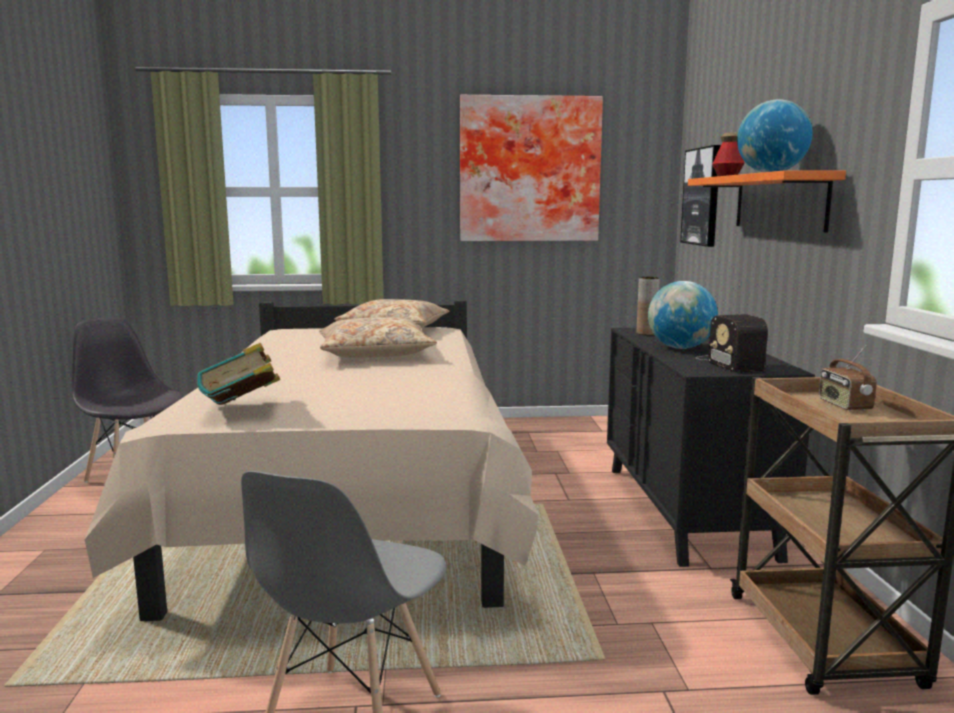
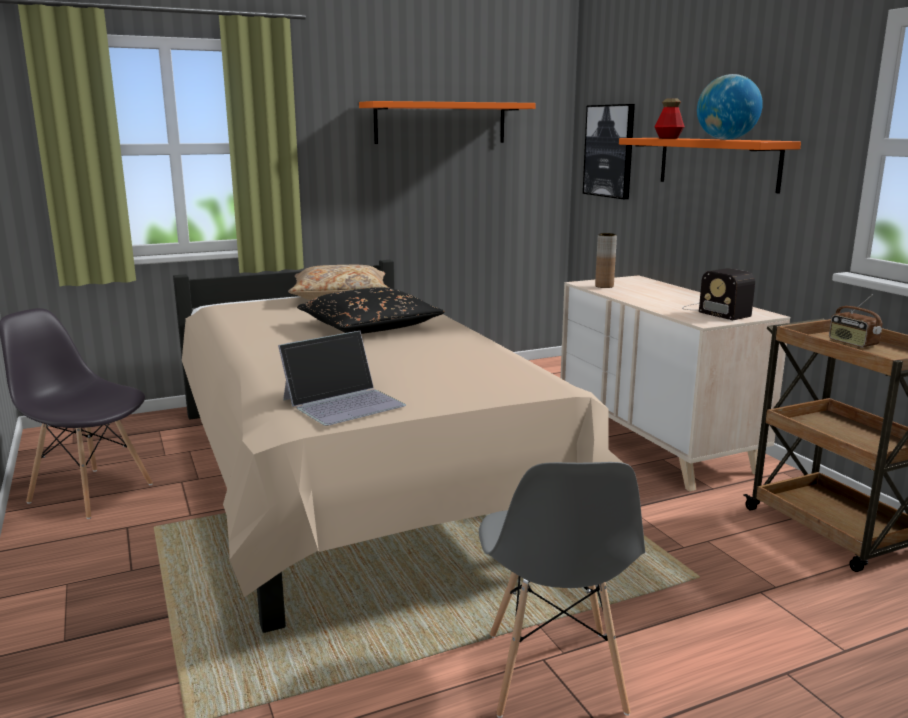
camera: 20 degrees left, 5 degrees up
(242, 409) = (344, 402): book -> laptop
(375, 353) = (369, 326): beige pillow -> black pillow
(529, 169) = (441, 123): picture -> orange shelf
(680, 348) = (655, 299): globe -> none
(687, 510) = (655, 442): black dresser -> beige dresser

